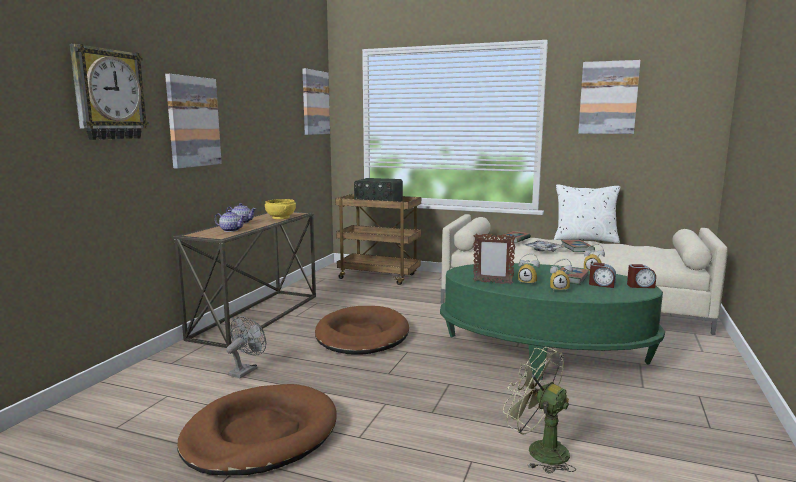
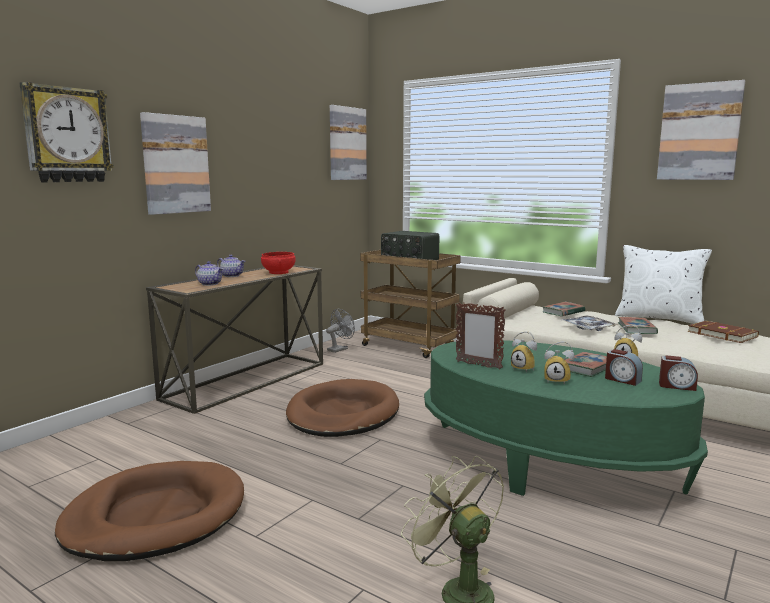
camera: 15 degrees right, 0 degrees up
(246, 370) = (193, 440): grey fan -> grey fan (339, 349)
(281, 217) = (279, 272): yellow bowl -> red bowl
(636, 248) = (722, 334): none -> brown book

